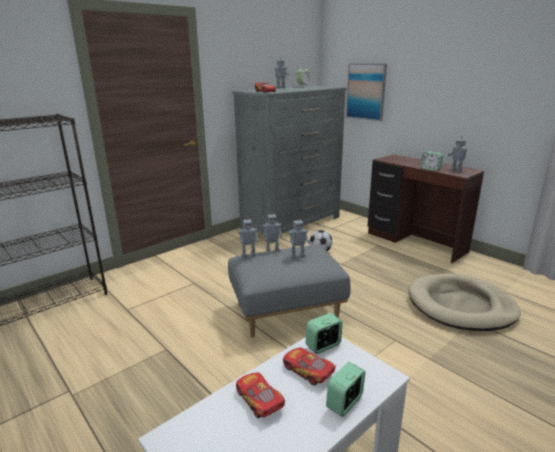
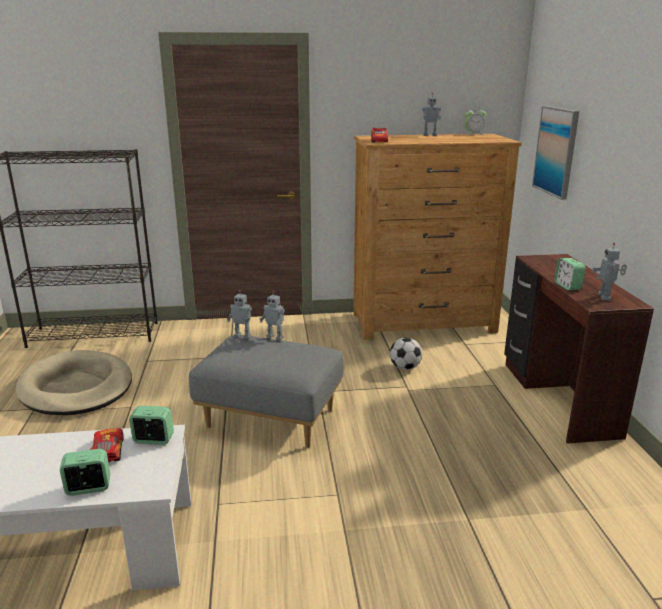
camera: 35 degrees right, 0 degrees up
(259, 400) = (43, 454): toy car -> none
(291, 223) = (423, 323): grey dresser -> brown dresser
(297, 256) = (285, 353): toy robot -> none
(461, 306) = (484, 497): beige dog bed -> beige dog bed (76, 388)

